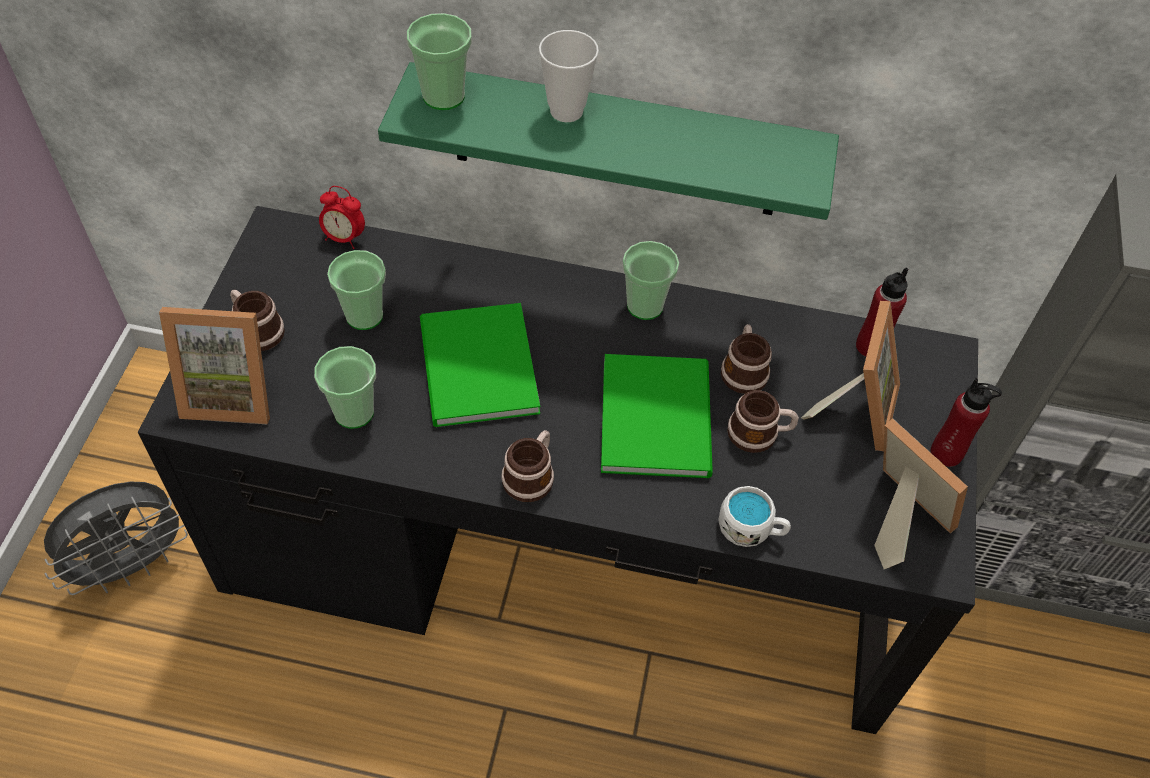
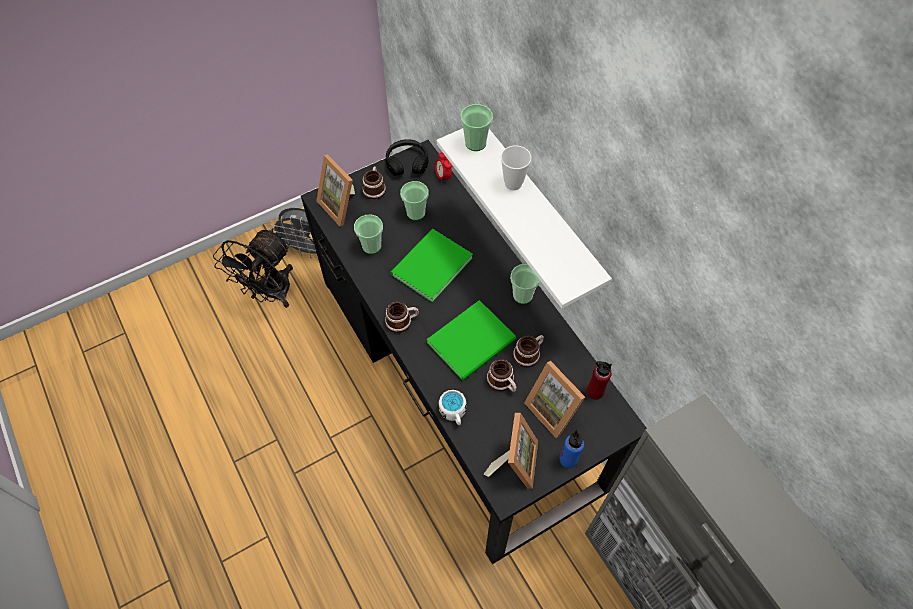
camera: 50 degrees right, 5 degrees up
(138, 686) = (270, 293): none -> black fan
(264, 258) = (407, 163): none -> black headphones
(616, 142) = (539, 213): green shelf -> white shelf
(855, 408) = (554, 409): picture frame -> picture frame turned 75 degrees clockwise
(946, 453) = (568, 459): red bottle -> blue bottle

